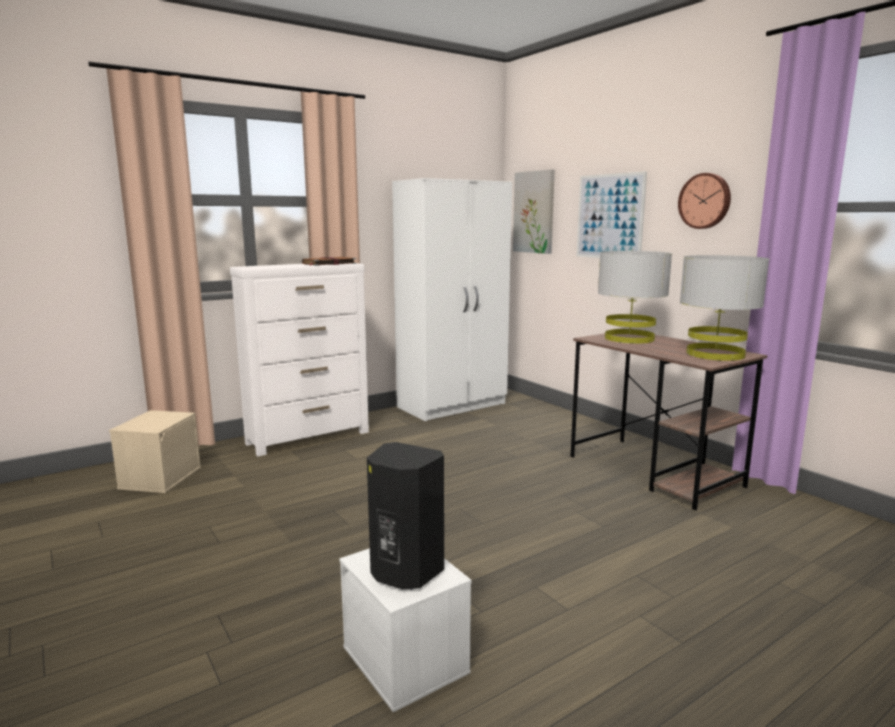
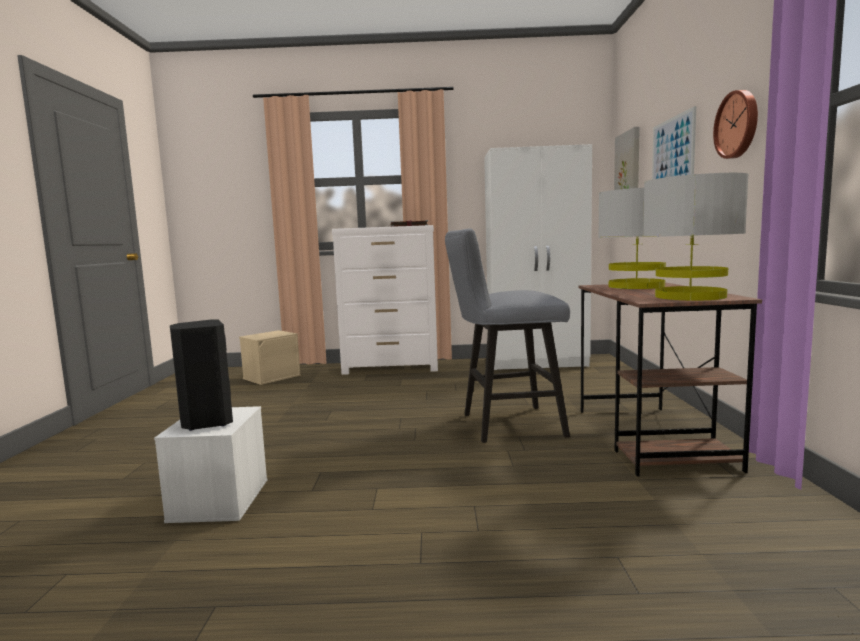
camera: 35 degrees right, 5 degrees down
(534, 485) = (504, 425): none -> grey stool

